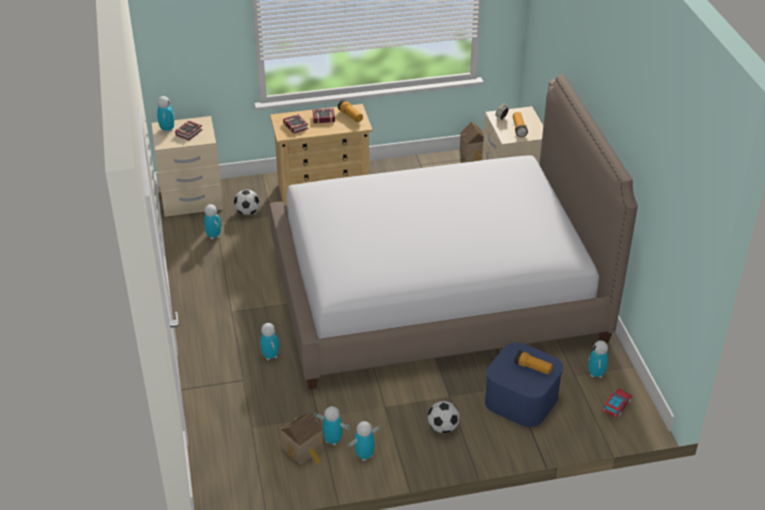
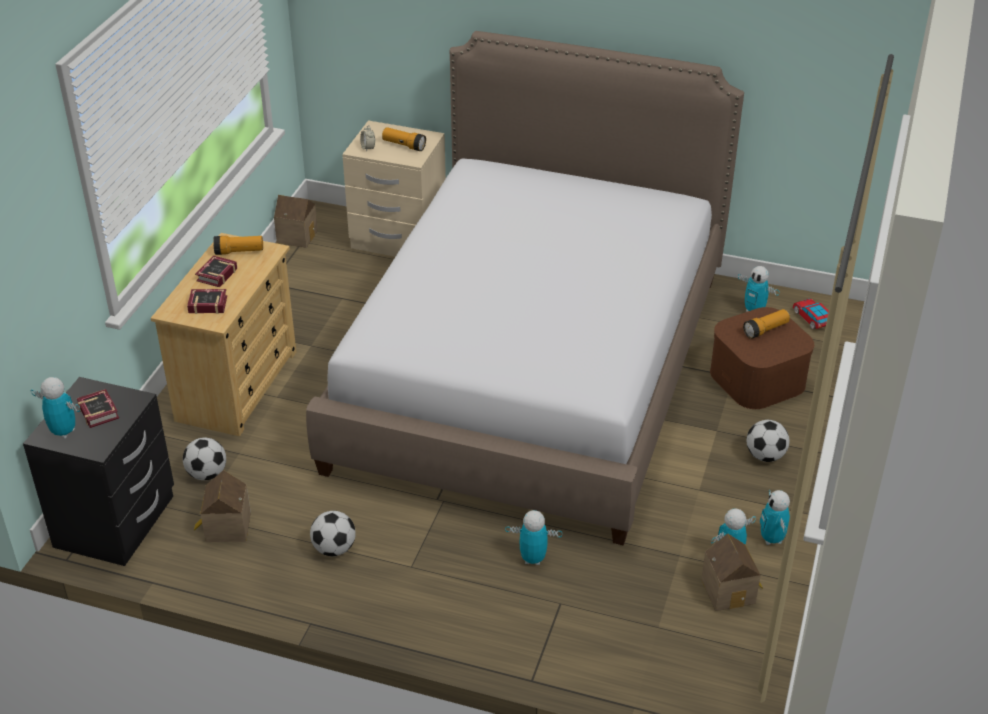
camera: 60 degrees left, 0 degrees up
(192, 200) = (116, 522): beige nightstand -> black nightstand
(213, 236) = (225, 527): toy robot -> toy house
(225, 279) = (334, 549): none -> football
(521, 399) = (757, 378): blue storage box -> brown storage box

